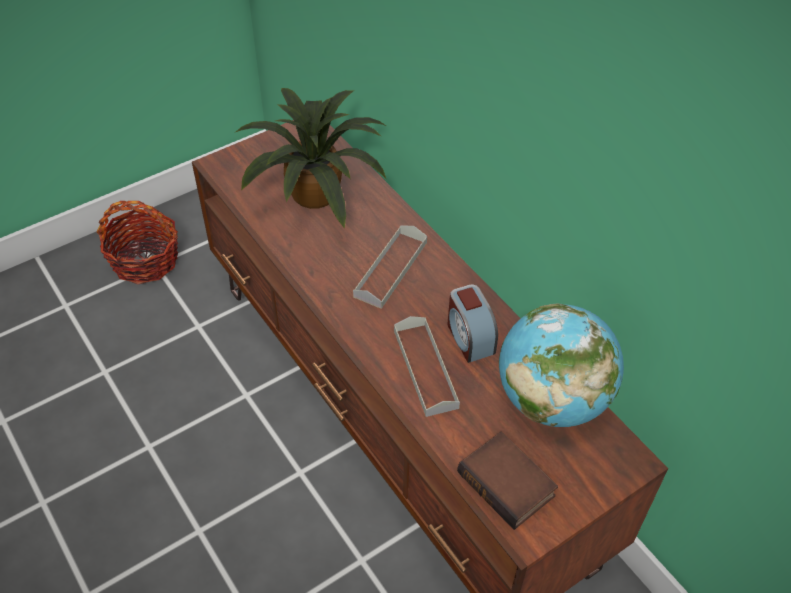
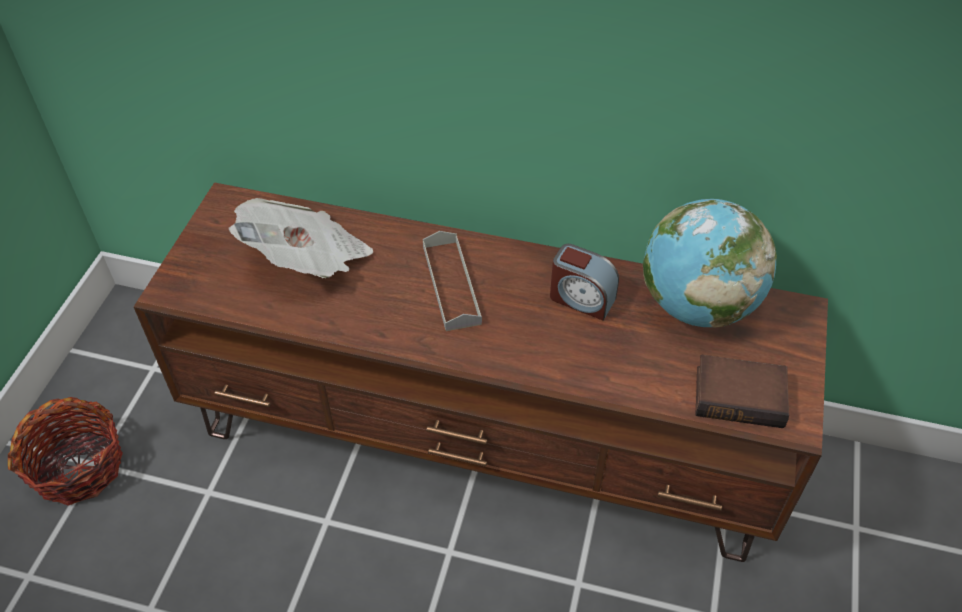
camera: 40 degrees left, 0 degrees up
(318, 196) = (308, 261): potted plant -> newspaper
(425, 368) = (575, 349): grey tray -> none

